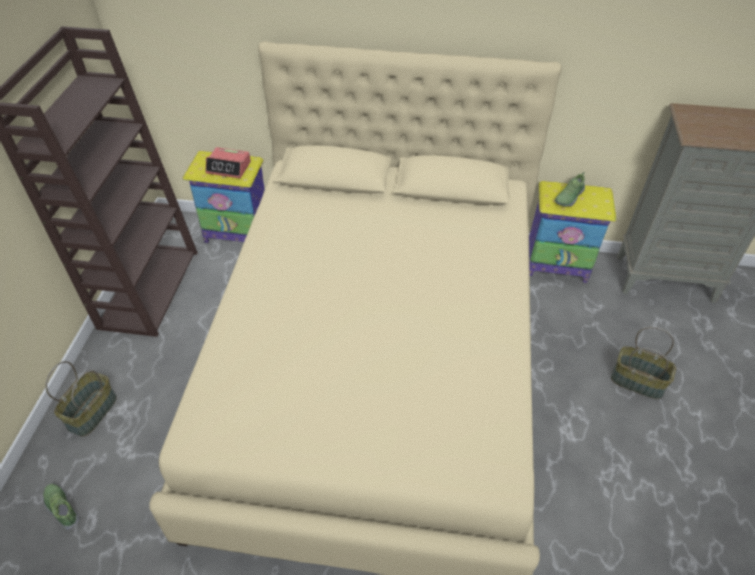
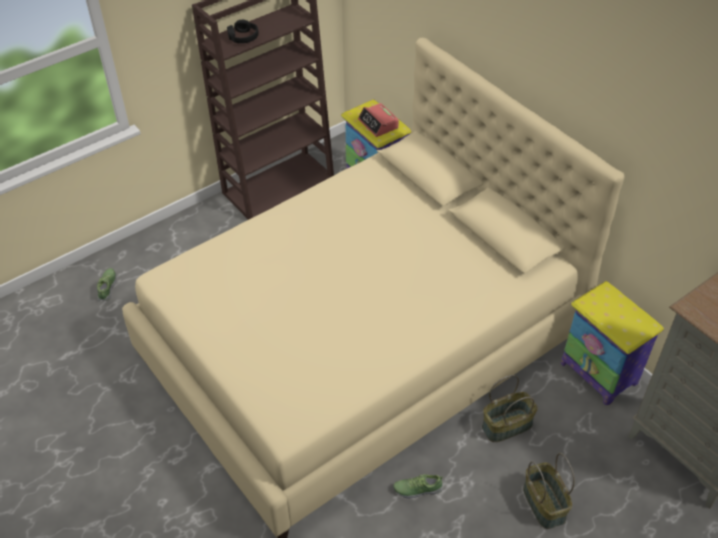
camera: 45 degrees right, 0 degrees up
(61, 125) = (243, 37): none -> black headphones
(92, 412) = (171, 244): basket -> basket (507, 425)
(568, 197) = (610, 308): shoe -> shoe (417, 488)

